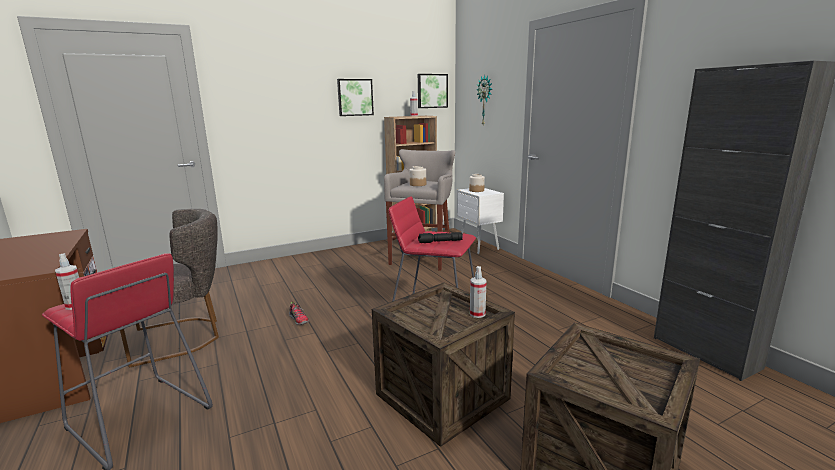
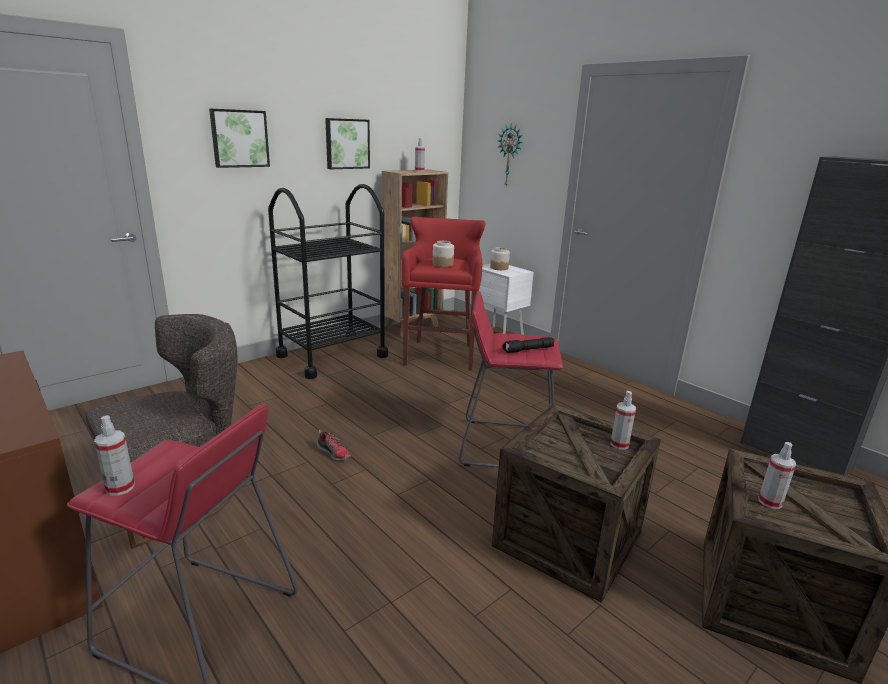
camera: 15 degrees left, 5 degrees up
(339, 256) = (332, 356): none -> black cart
(423, 258) = (441, 354): grey stool -> red stool
(432, 91) = (436, 137): picture -> picture (239, 138)
(580, 365) = (770, 502): none -> spray bottle

